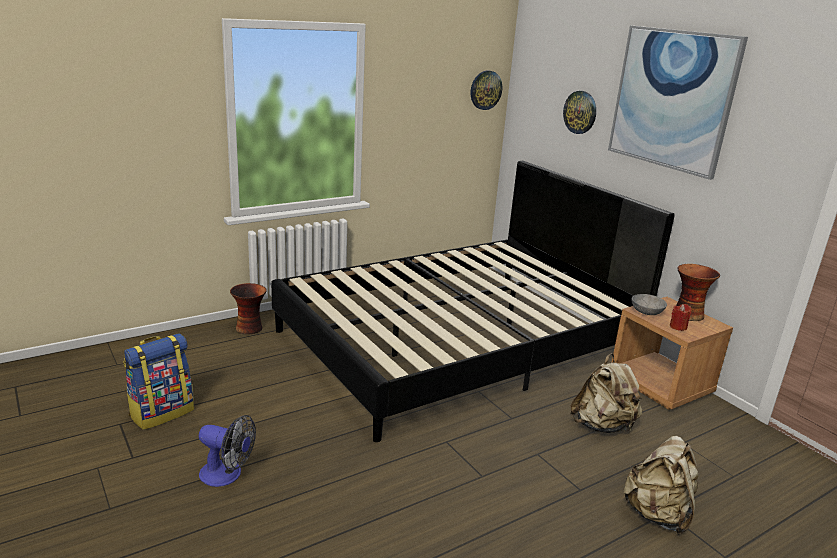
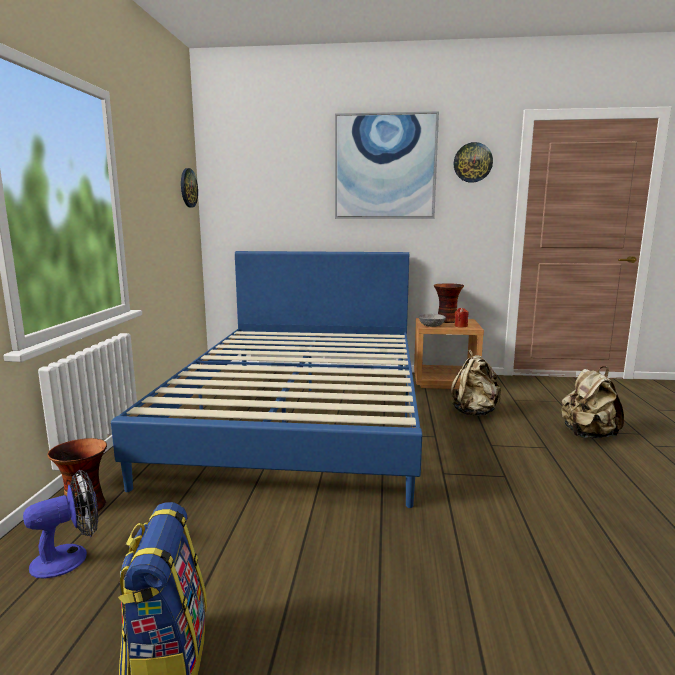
camera: 50 degrees left, 10 degrees down
(227, 475) = (387, 638): fan -> fan (70, 557)
(458, 343) = (302, 415): black bed -> blue bed
(580, 112) = (294, 194): wall clock -> wall clock (472, 162)

